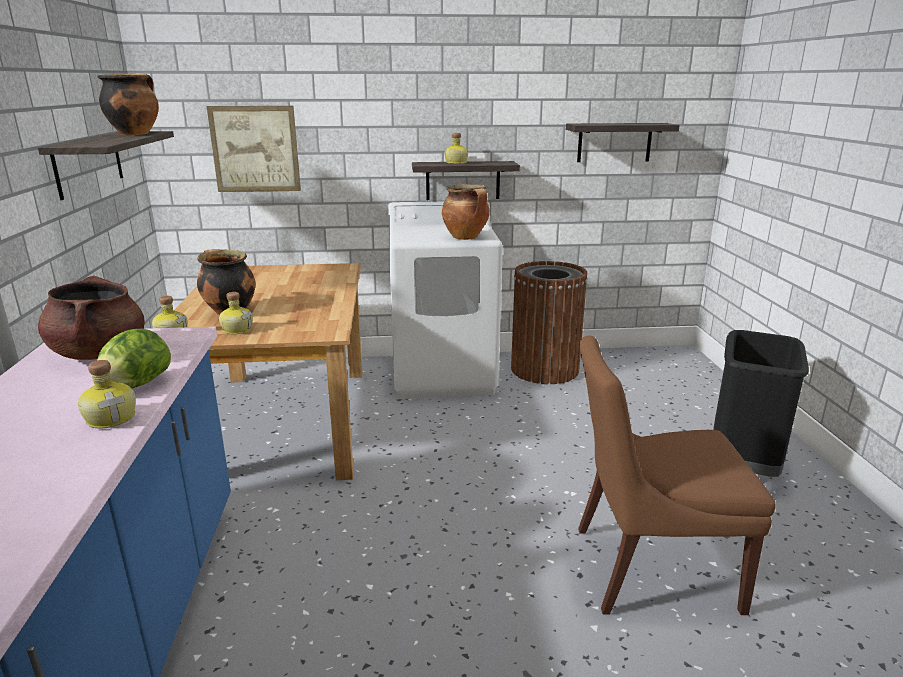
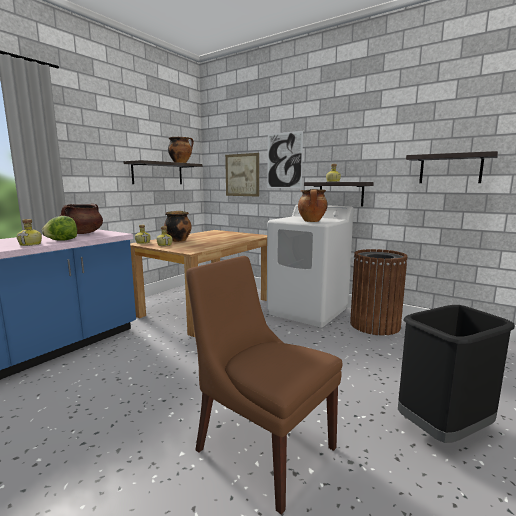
camera: 40 degrees right, 10 degrees down
(352, 122) = (284, 160): none -> picture

